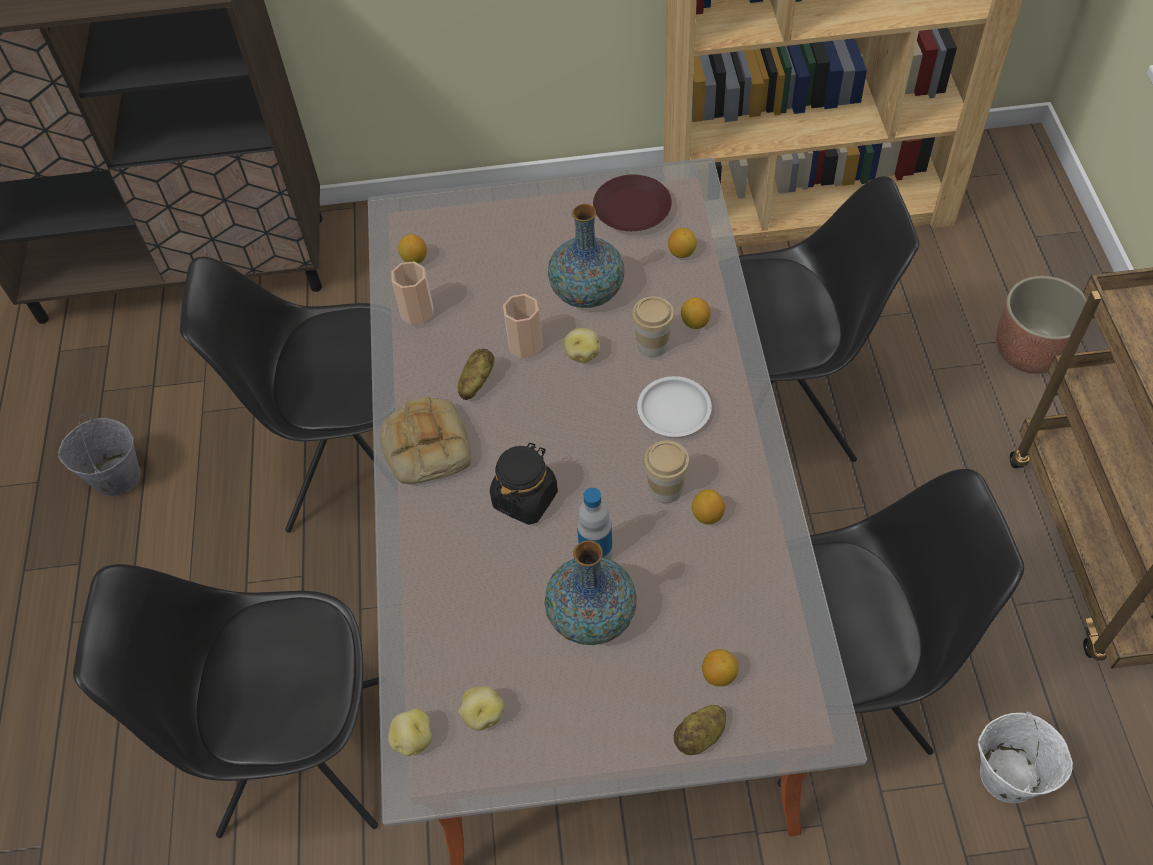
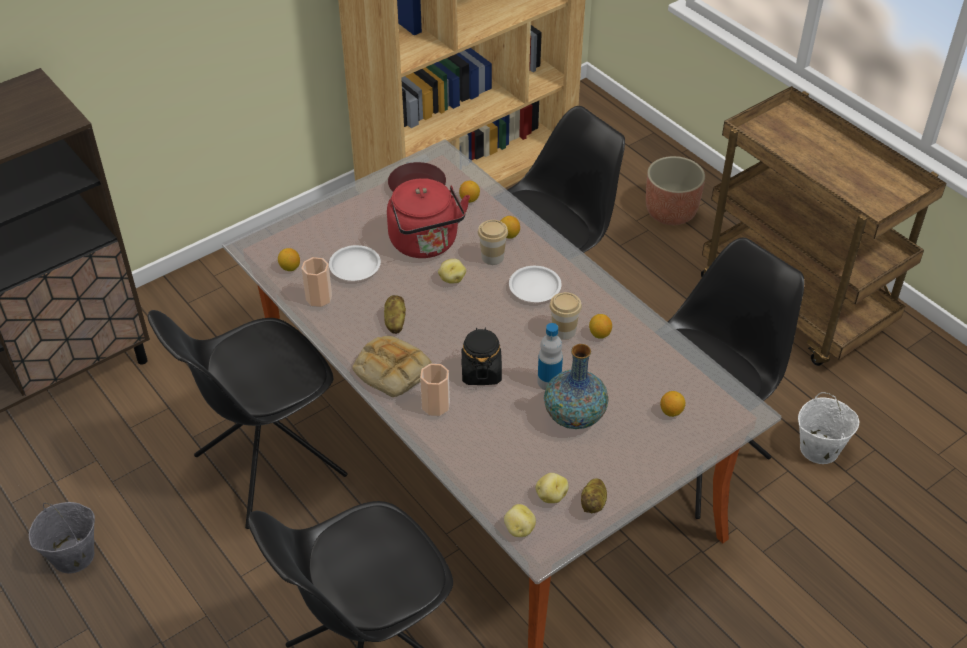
camera: 35 degrees left, 10 degrees down
(485, 287) = (355, 266): none -> white plate
(525, 345) = (410, 288): cup -> cup (435, 405)
(587, 293) = (426, 244): vase -> red kettle
(700, 736) = (685, 446): potato -> potato (594, 503)

